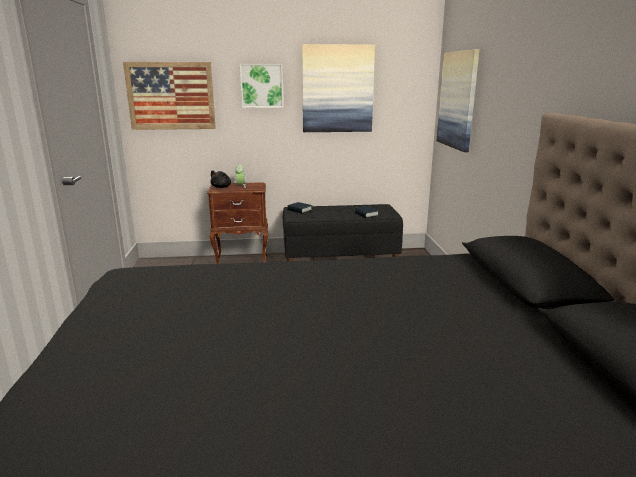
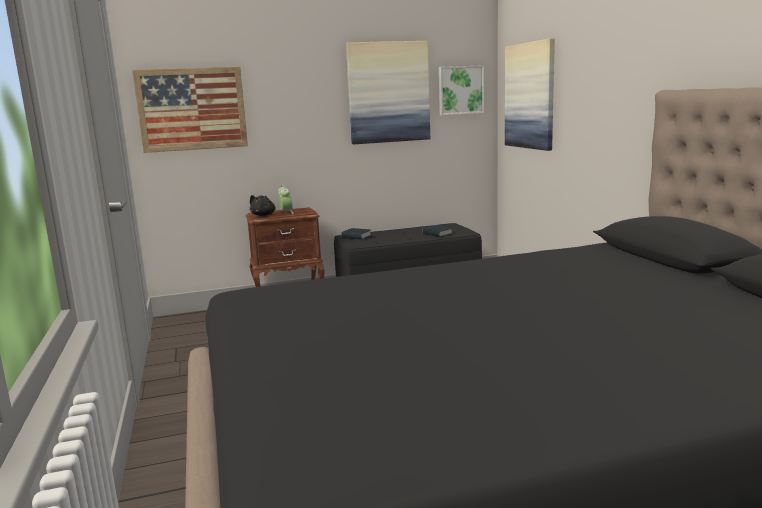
camera: 10 degrees left, 5 degrees down
(262, 85) = (301, 92): picture -> picture (460, 90)

